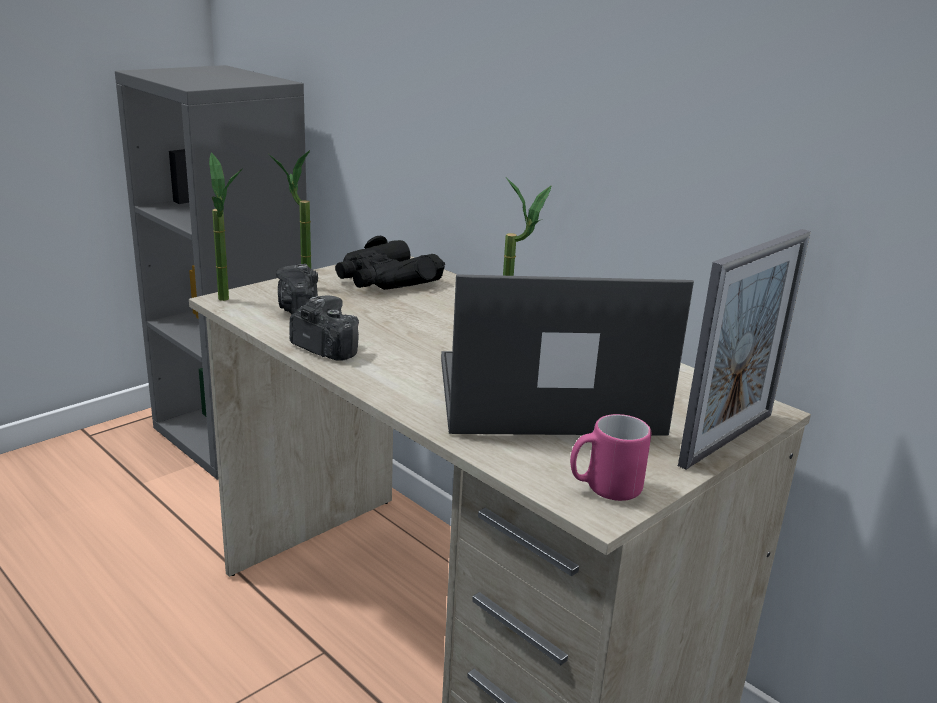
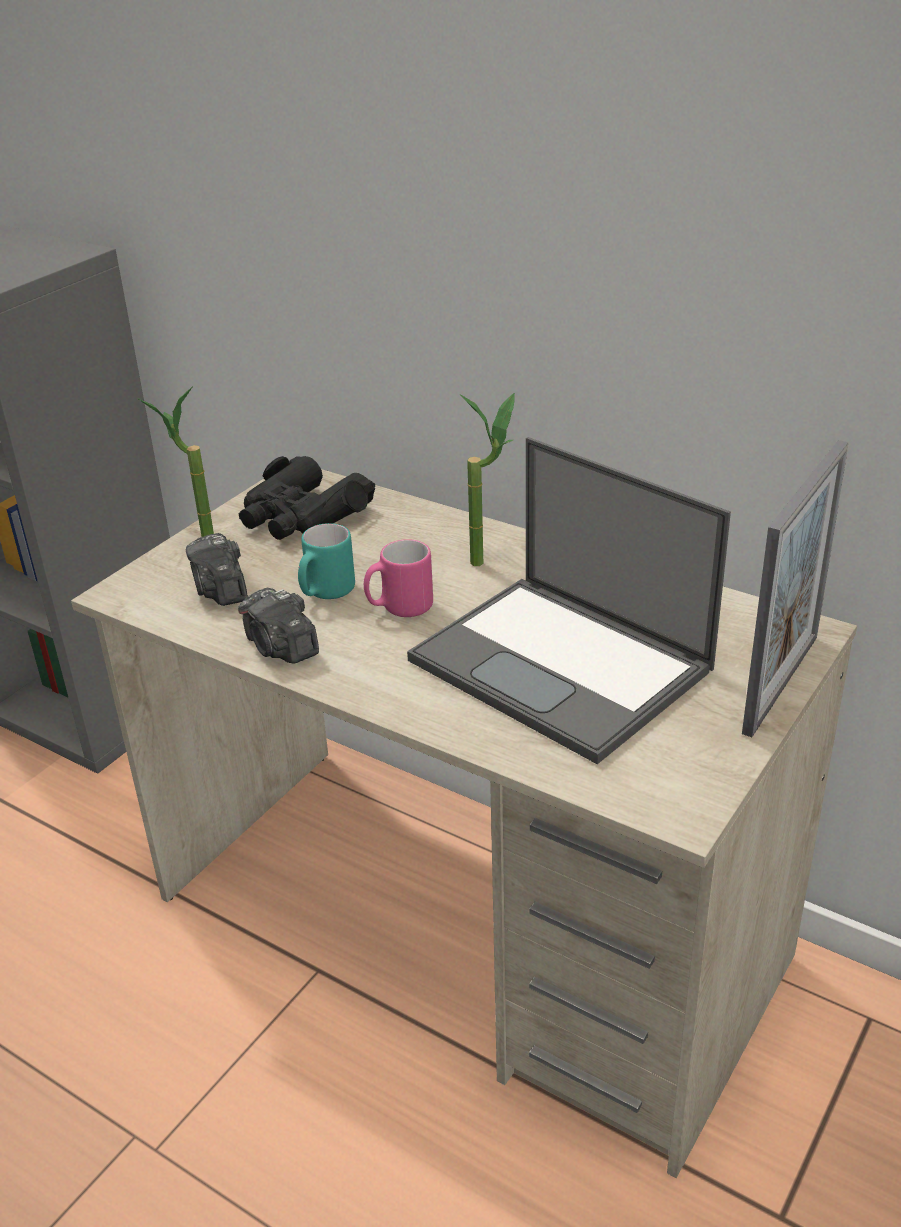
camera: 10 degrees left, 10 degrees up
(230, 302) = (127, 595): potted plant -> none
(324, 349) = (281, 648): camera -> camera turned 150 degrees counterclockwise
(377, 324) = (325, 593): none -> turquoise mug
(543, 396) = (563, 665): laptop -> laptop turned 120 degrees counterclockwise
(604, 489) = (676, 784): pink mug -> pink mug (399, 608)

